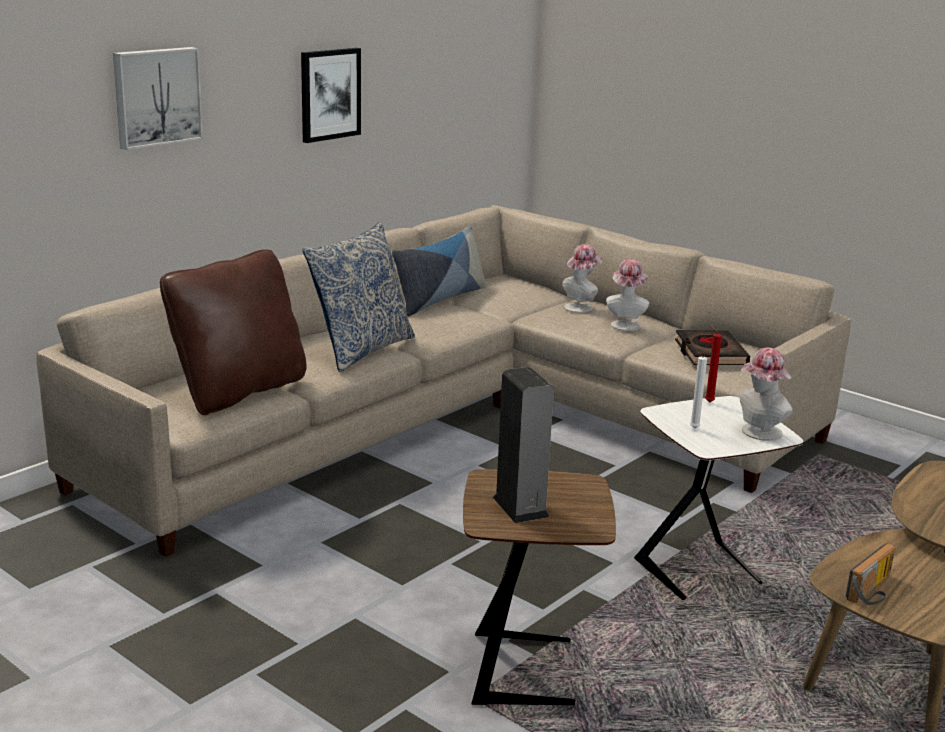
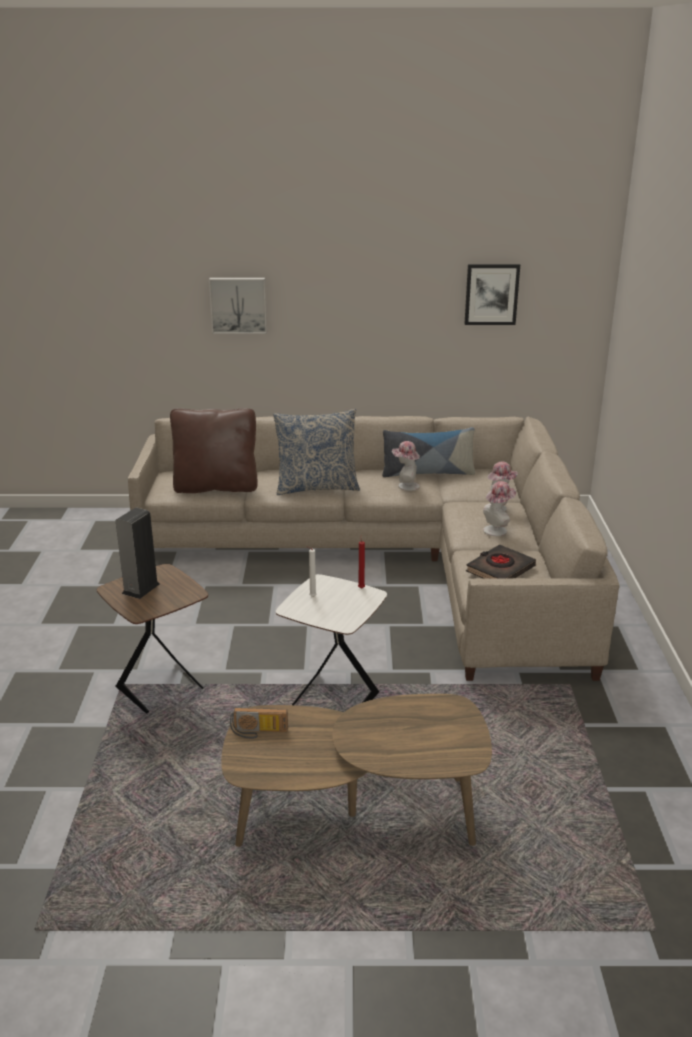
camera: 50 degrees right, 5 degrees up
(329, 94) = (378, 316): picture -> picture (491, 294)
(758, 433) = (337, 616): hat -> hat (405, 486)

